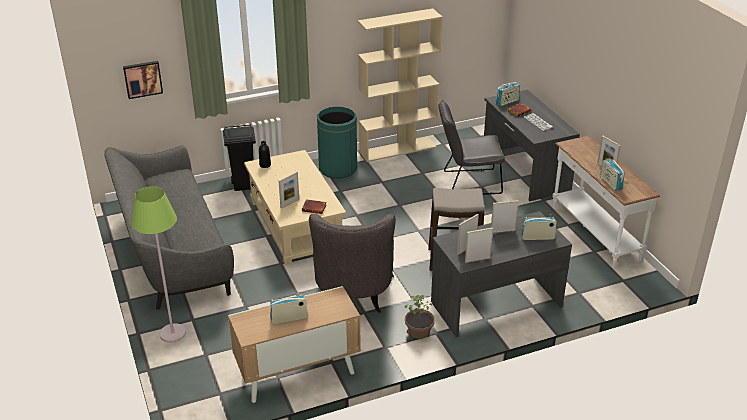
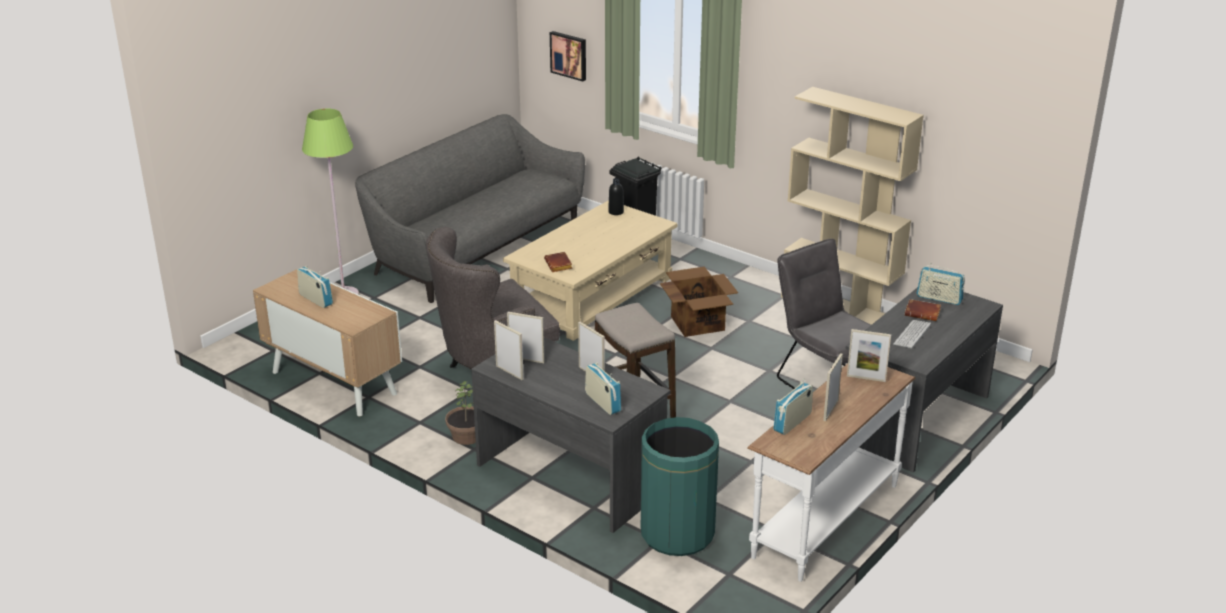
camera: 60 degrees right, 5 degrees down
(289, 203) = (554, 249): picture frame -> picture frame (866, 378)
(338, 169) = (740, 284): green trash can -> green trash can (677, 533)
(367, 199) = (697, 323): none -> cardboard box

